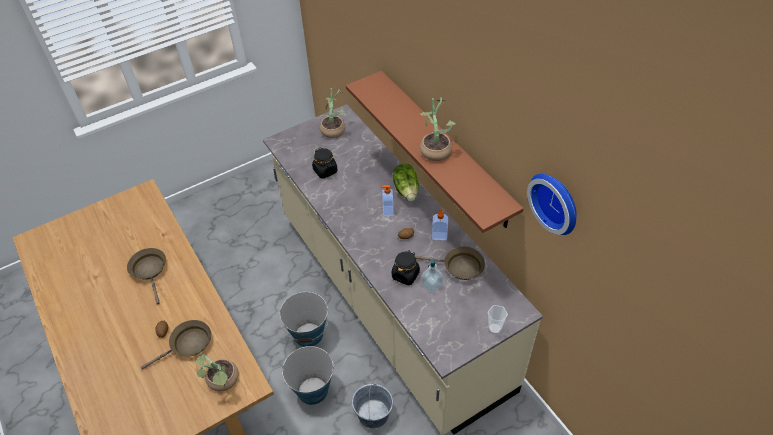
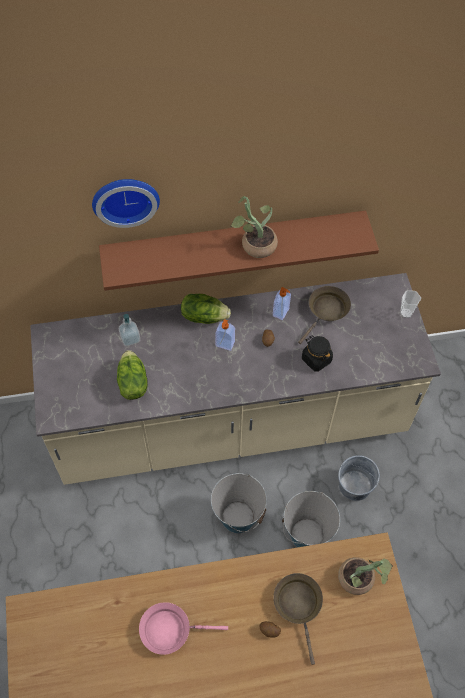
camera: 70 degrees left, 10 degrees up
(150, 270) = (170, 629): brown frying pan -> pink frying pan
(325, 171) = (132, 383): black jar -> lettuce
(334, 128) = (66, 351): potted plant -> none
(431, 285) = (338, 342): soap dispenser -> soap dispenser (130, 338)
(556, 201) = (410, 175): wall clock -> wall clock (125, 198)

